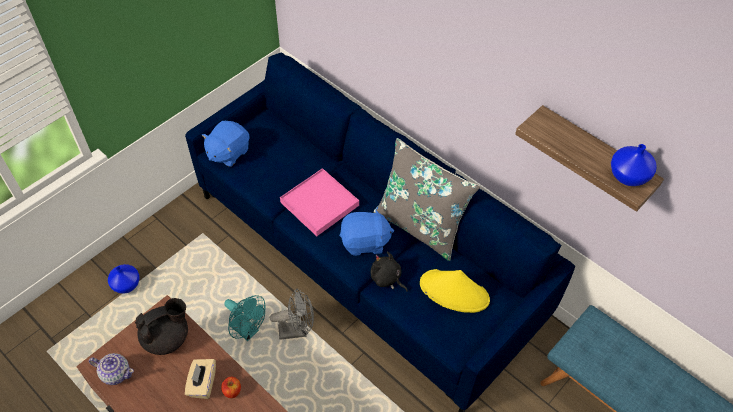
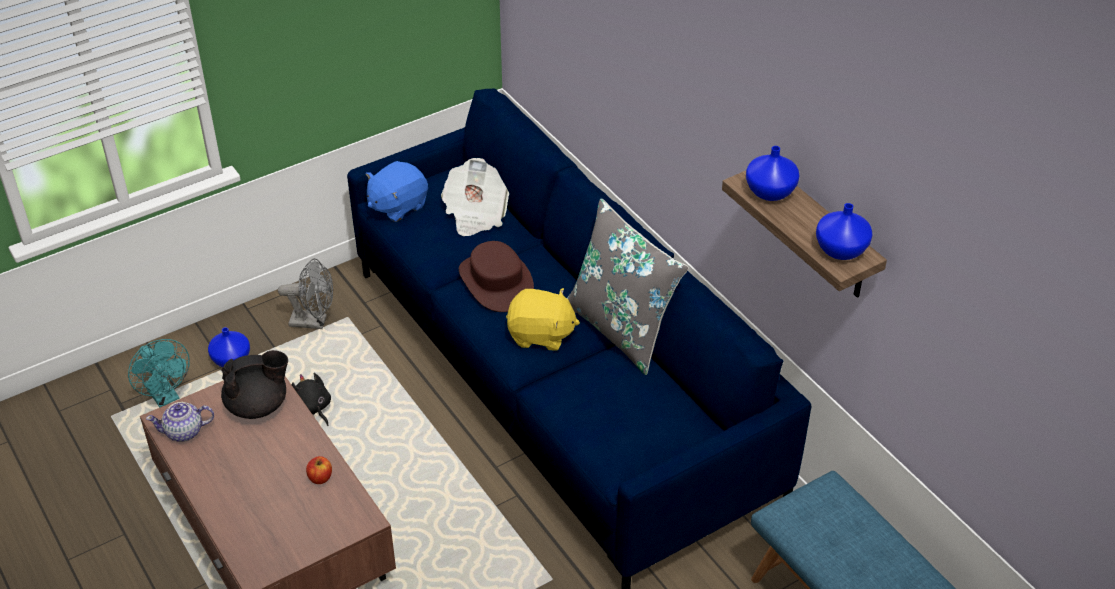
camera: 15 degrees right, 10 degrees down
(116, 373) = (184, 432): teapot -> teapot turned 135 degrees clockwise
(202, 384) = (286, 463): beige tissue box -> none
(247, 331) = (371, 441): turquoise fan -> turquoise fan (165, 397)
(287, 149) = (476, 213): none -> newspaper
(297, 330) = (436, 452): grey fan -> grey fan (314, 321)
(320, 204) = (496, 282): pink tray -> brown hat
(365, 242) = (541, 335): blue plush toy -> yellow plush toy
(387, 278) = (555, 381): black plush toy -> black plush toy (312, 409)
(454, 292) = (639, 410): yellow hat -> none
(555, 133) = (769, 192): none -> blue vase

